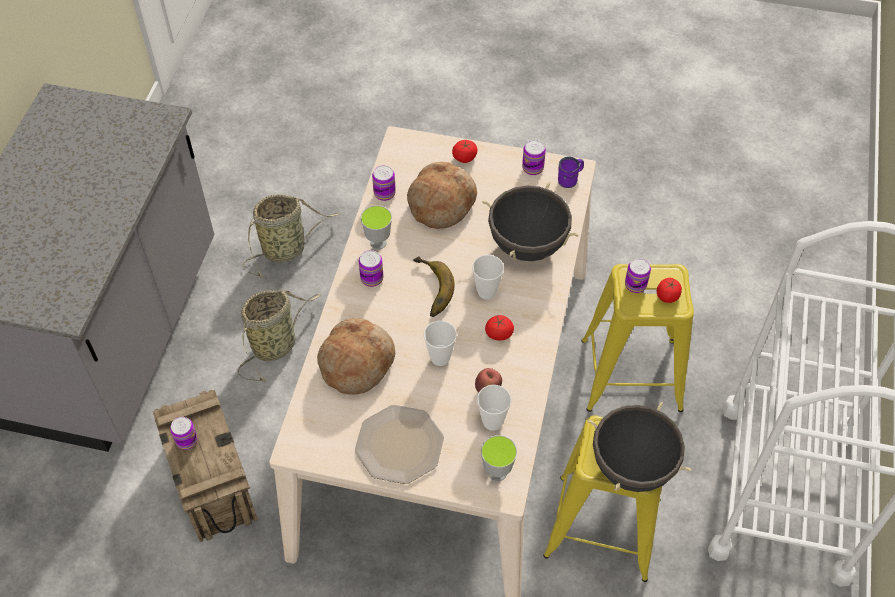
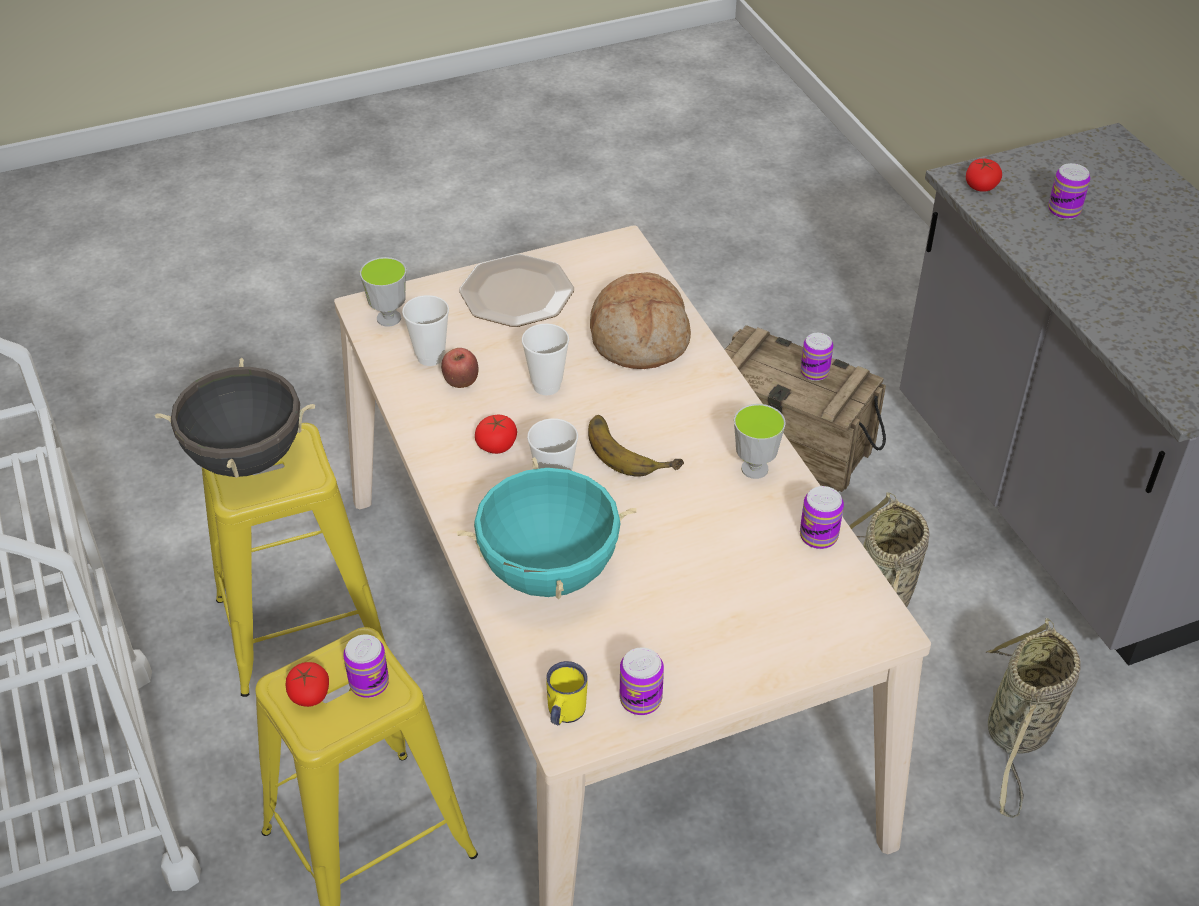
camera: 145 degrees right, 10 degrees down
(372, 278) = (716, 425): can -> can (1064, 210)
(441, 202) = (727, 566): bread -> none
(464, 157) = (762, 657): tomato -> tomato (981, 186)
(527, 245) = (549, 572): black cooking pot -> turquoise cooking pot
(570, 179) = (564, 714): purple mug -> yellow mug

